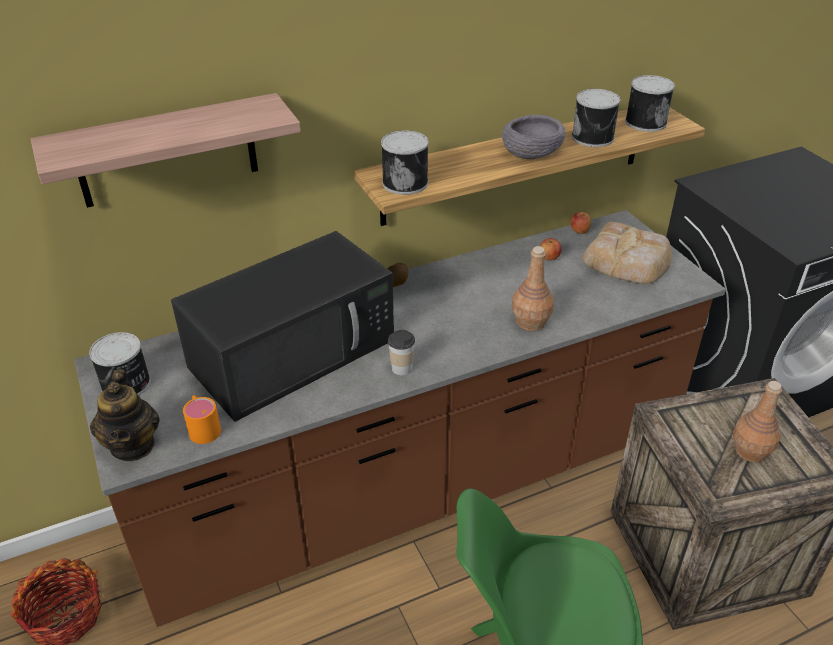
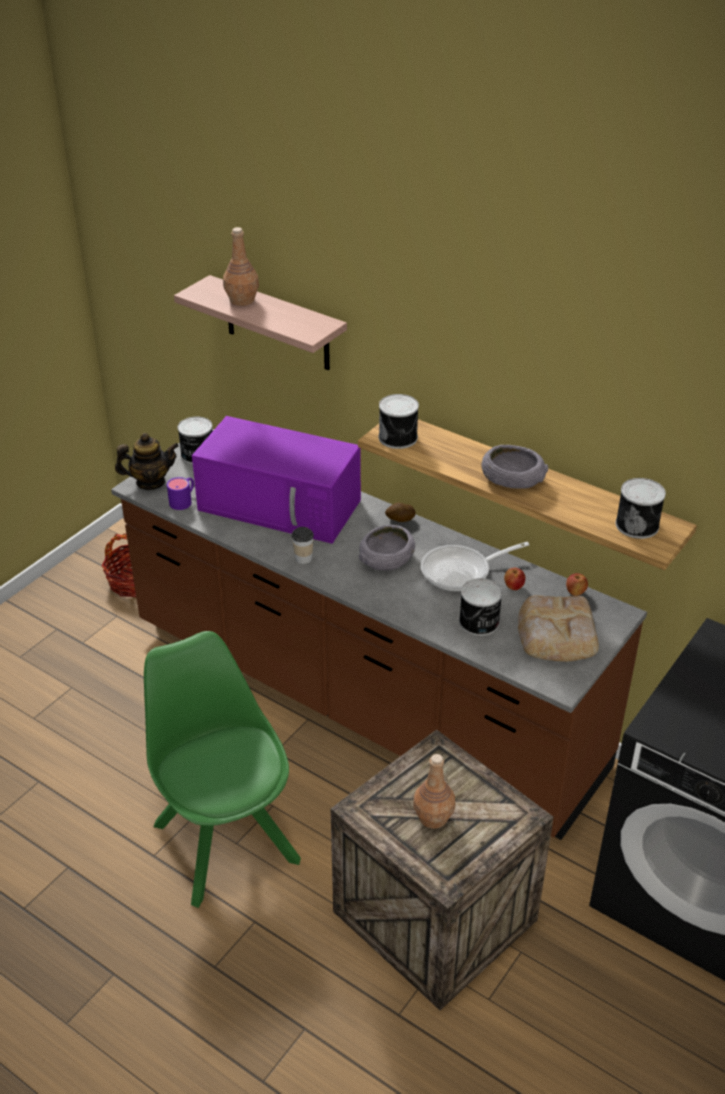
camera: 60 degrees right, 0 degrees up
(133, 445) = (150, 482): teapot -> teapot turned 150 degrees counterclockwise
(203, 427) = (184, 500): orange mug -> purple mug
(294, 351) = (282, 505): black microwave -> purple microwave
(450, 313) = (387, 558): none -> grey bowl
(506, 277) = (461, 571): none -> frying pan
(531, 322) = (413, 603): brown bottle -> brown bottle (242, 300)
(594, 137) = (572, 504): can -> can (479, 623)

